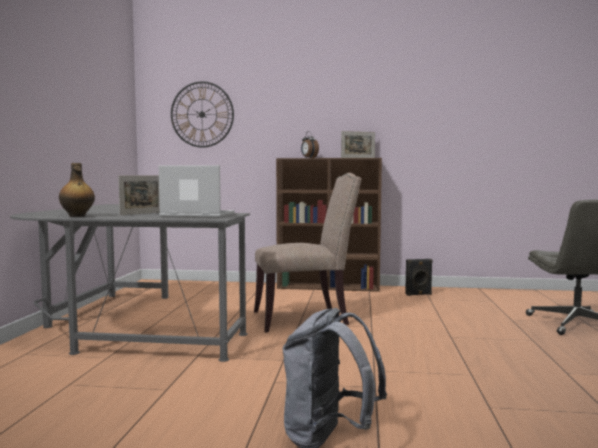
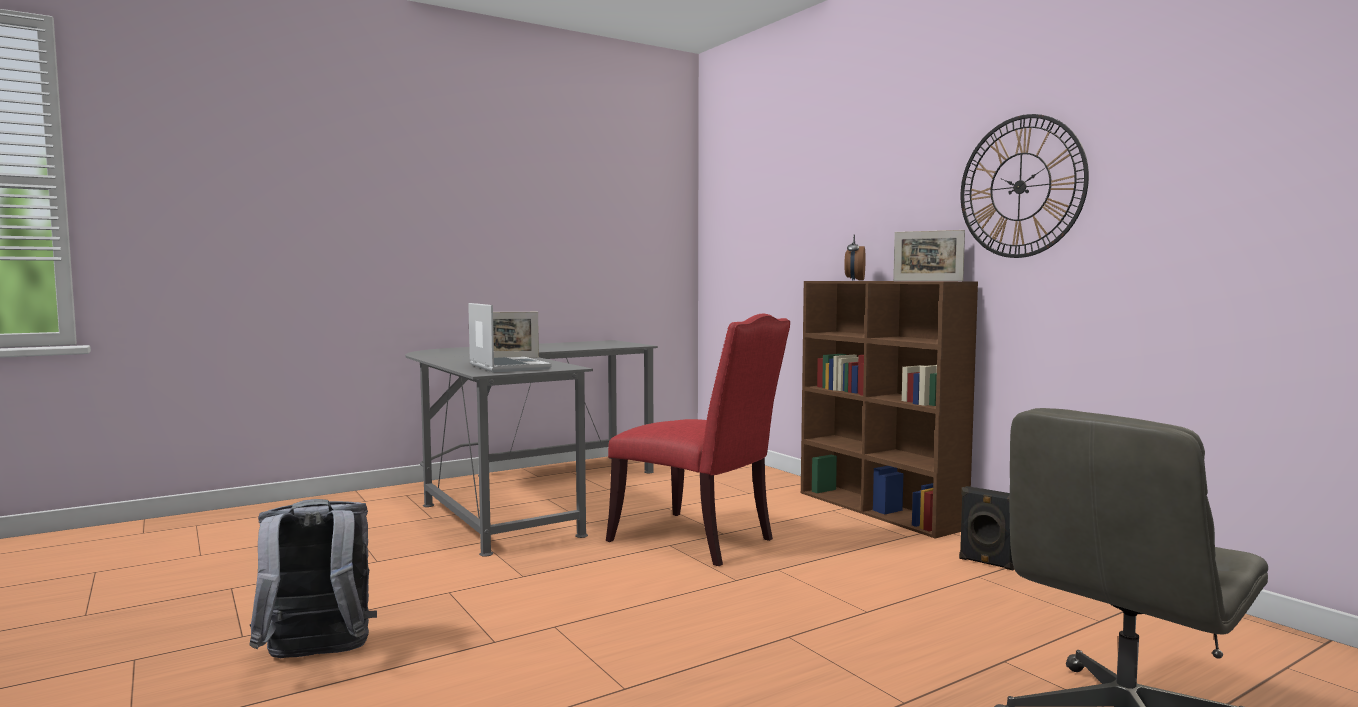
camera: 50 degrees right, 0 degrees up
(77, 216) = (442, 356): bottle -> none
(202, 114) = (755, 213): wall clock -> wall clock (1020, 187)
(304, 318) = (698, 541): beige chair -> red chair

